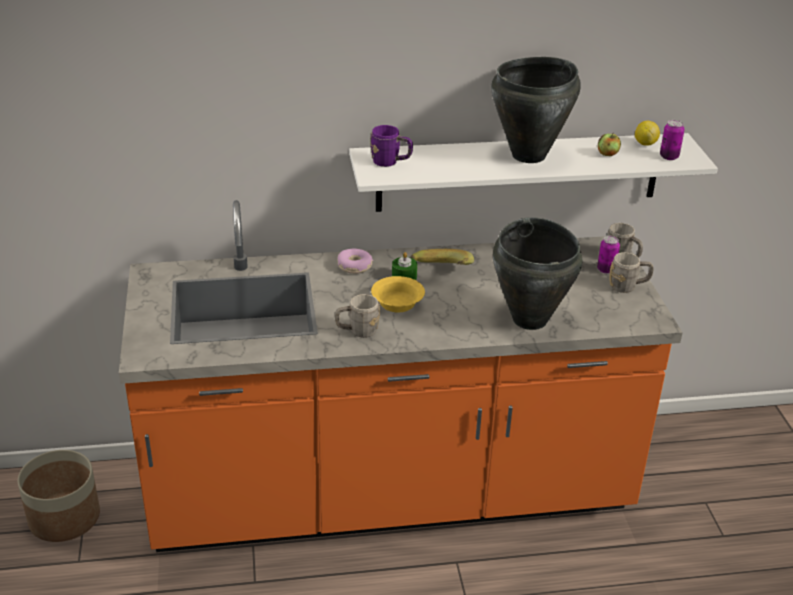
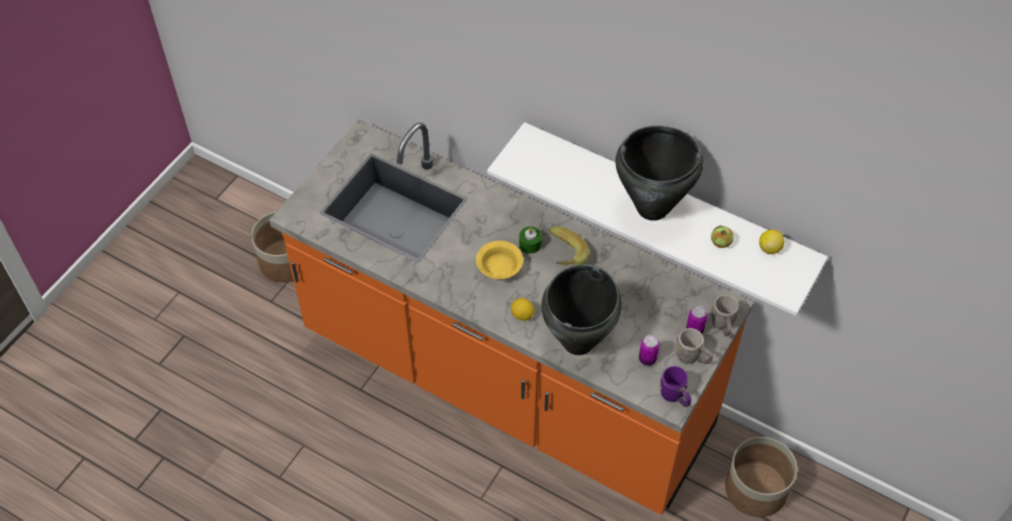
camera: 40 degrees right, 20 degrees up
(354, 266) = (505, 212): donut -> none
(357, 331) = (446, 277): grey mug -> none
(390, 162) = (536, 156): purple mug -> purple mug (675, 397)
(460, 325) = (522, 315): none -> lemon
(668, 455) = (756, 489): none -> planter
(669, 157) = (770, 275): can -> can (647, 359)

